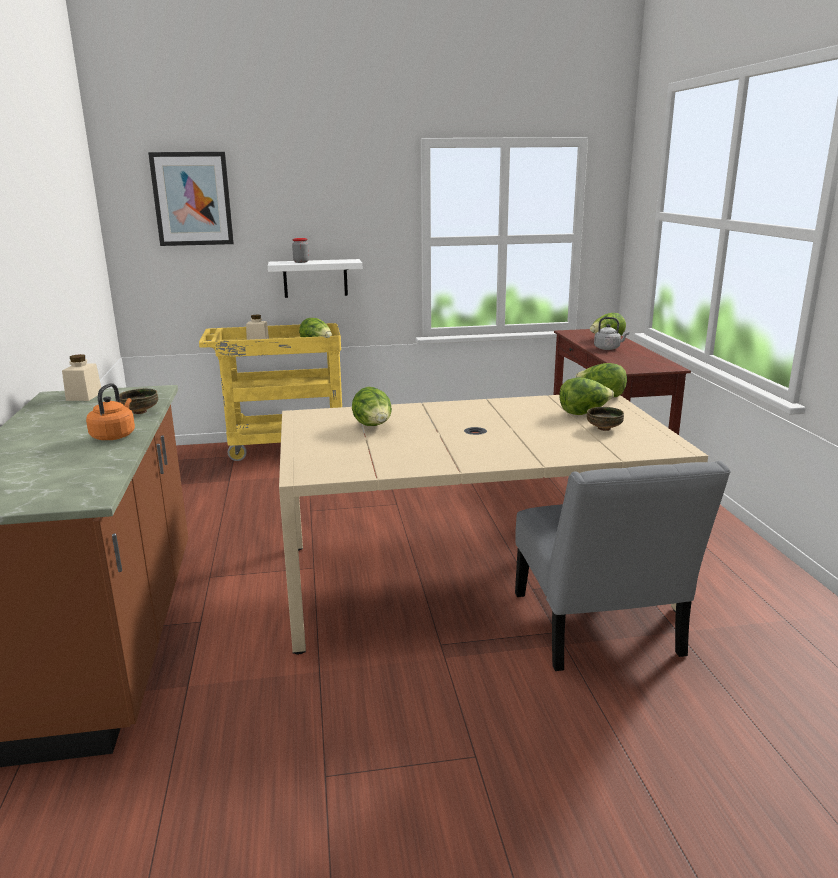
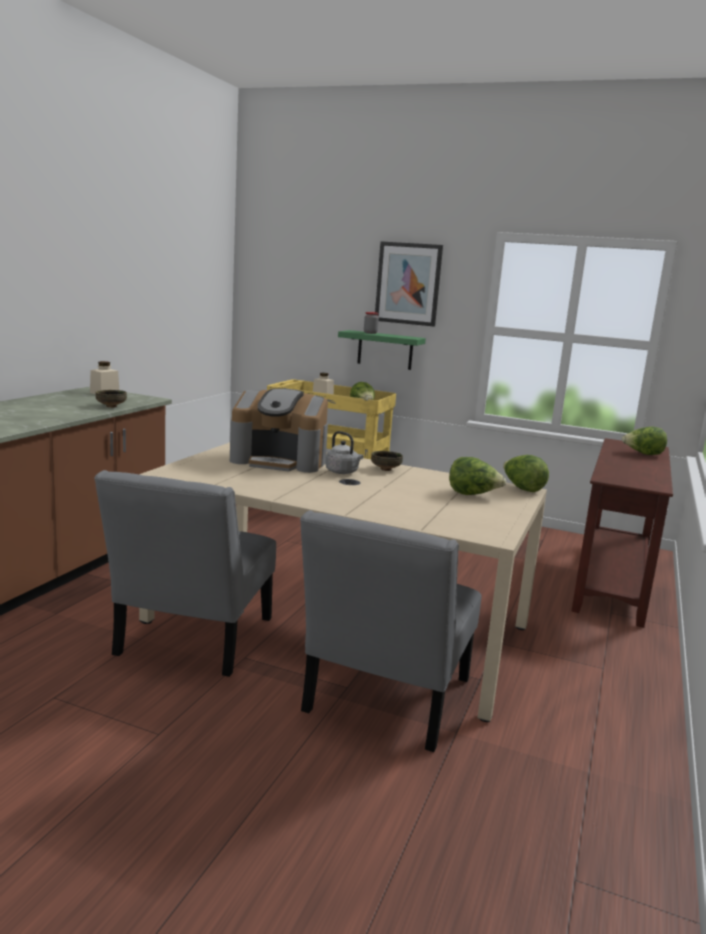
camera: 30 degrees right, 5 degrees down
(114, 435) = (67, 413): orange kettle -> none
(192, 199) = (299, 271): picture -> picture (408, 283)
(315, 278) = (385, 350): white shelf -> green shelf
(371, 651) = (191, 641): none -> grey chair
(373, 427) = (280, 460): lettuce -> coffee machine
(604, 429) = (462, 508): bowl -> bowl (385, 469)
(608, 348) = (625, 460): grey kettle -> grey kettle (343, 472)

